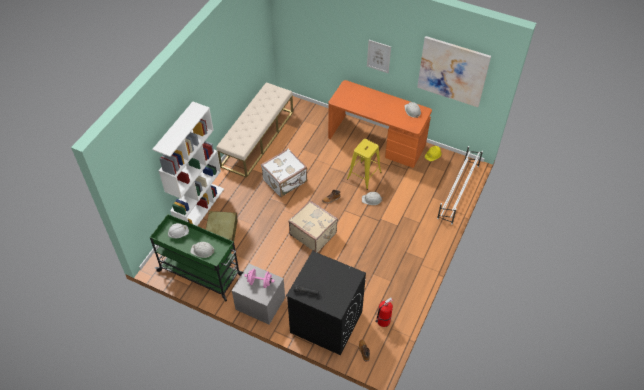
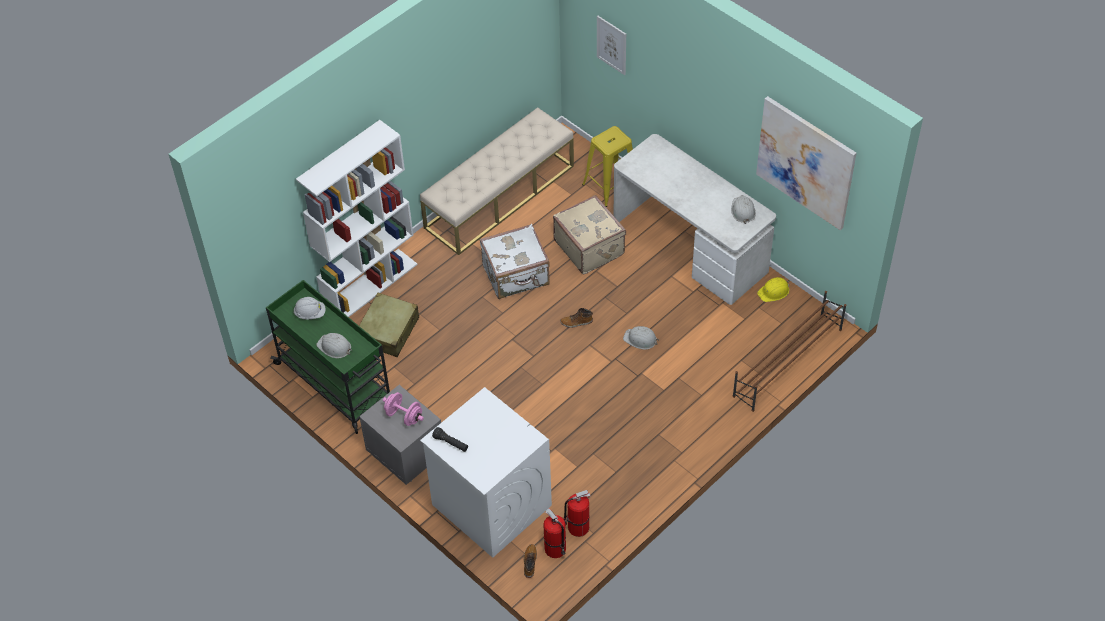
camera: 20 degrees right, 0 degrees up
(313, 233) = (527, 368): beige suitcase -> beige suitcase (590, 247)
(325, 322) = (490, 505): black washing machine -> white washing machine
(364, 175) = (645, 298): yellow stool -> yellow stool (610, 186)
(376, 141) = (690, 246): orange desk -> white desk
(376, 338) = (556, 549): none -> fire extinguisher
(378, 56) = (704, 109): picture -> picture (611, 45)
(458, 192) = (787, 363): white shoe rack -> brown shoe rack

